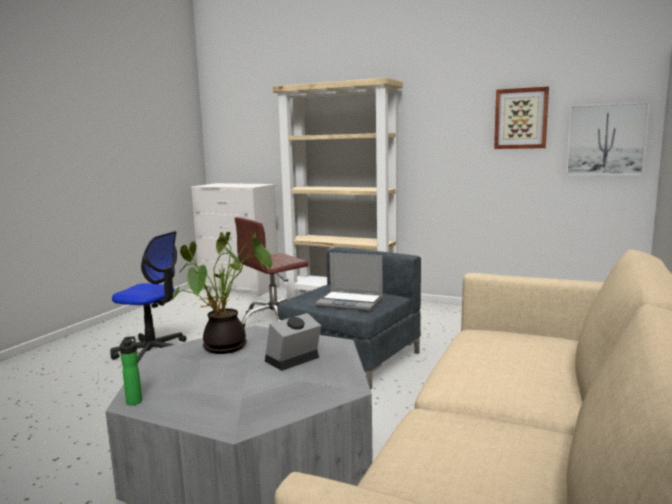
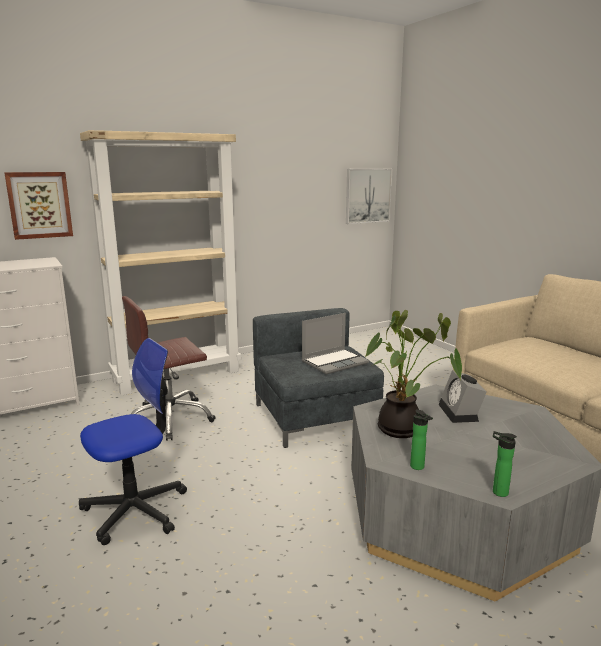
camera: 55 degrees left, 5 degrees up
(157, 366) = (418, 467): none -> bottle
(274, 321) = (170, 419): brown office chair -> brown office chair turned 60 degrees clockwise
(521, 118) = (315, 178): picture -> picture (39, 205)

